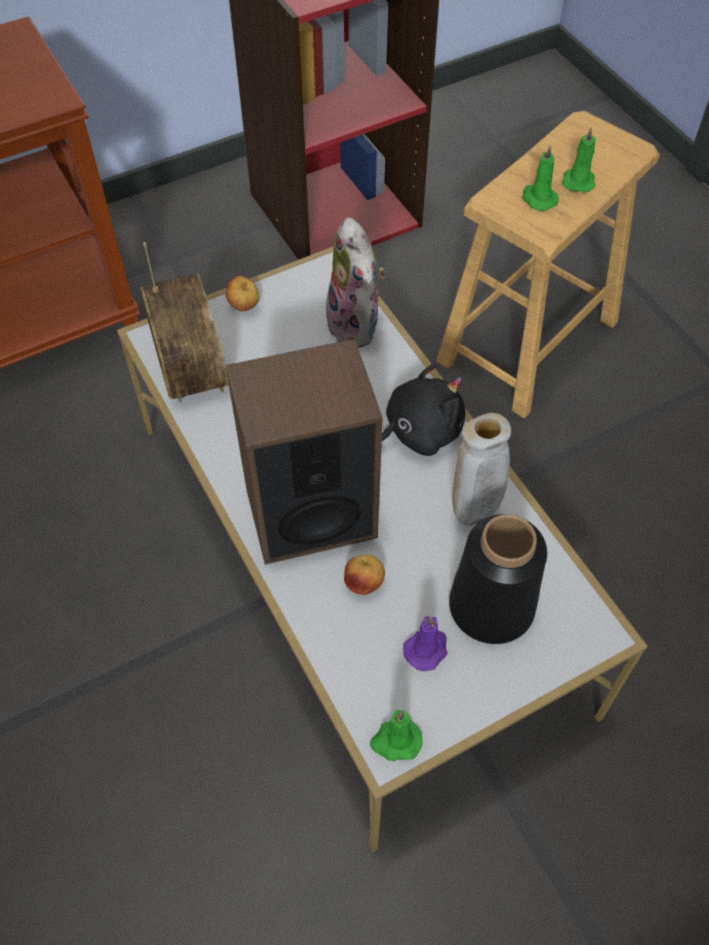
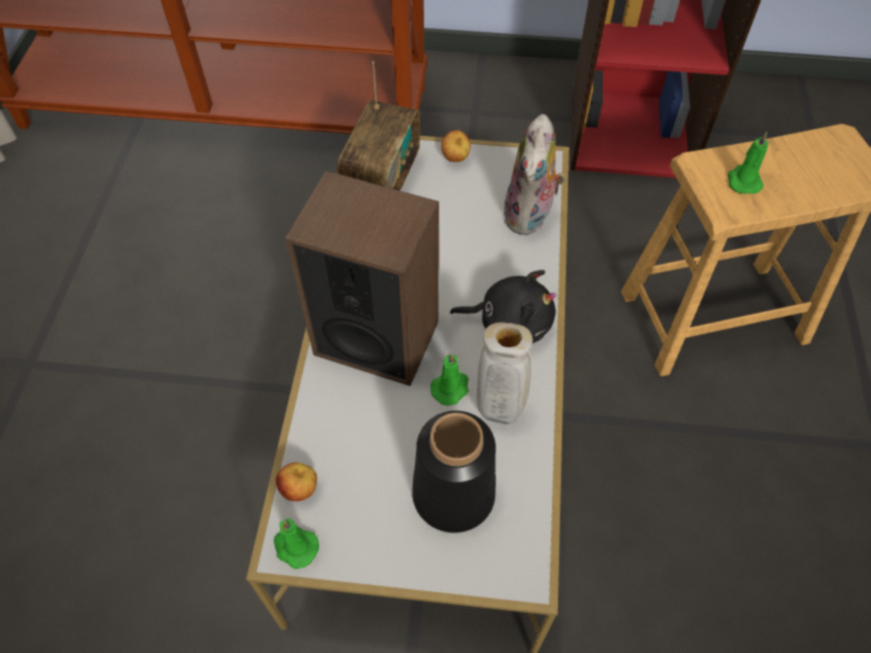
camera: 35 degrees right, 0 degrees up
(364, 583) = (372, 414): apple -> apple (300, 489)
(427, 649) = (376, 494): purple candle -> none
(578, 180) = (795, 183): green candle -> green candle (451, 388)

